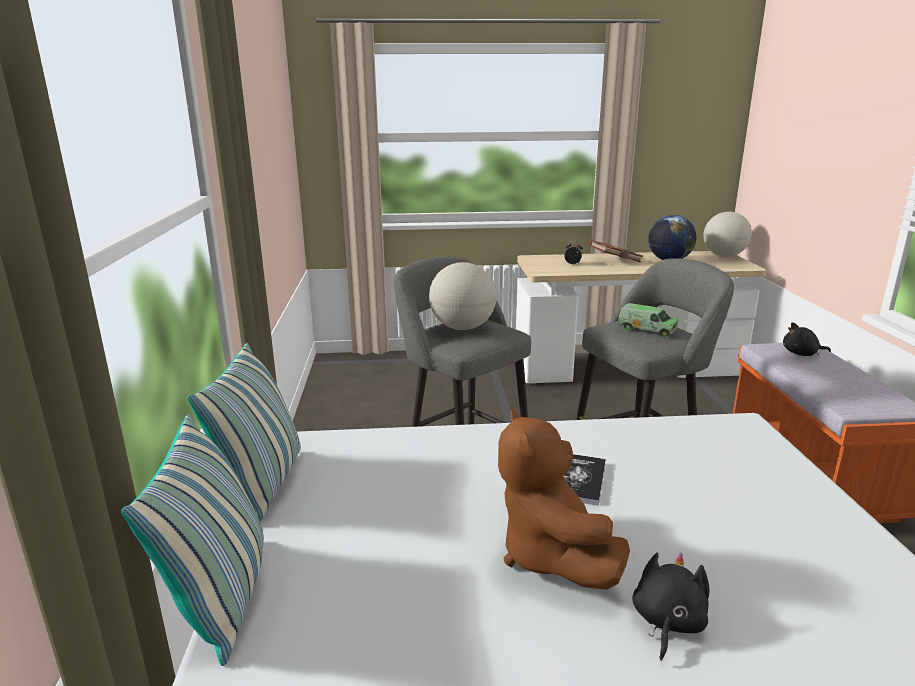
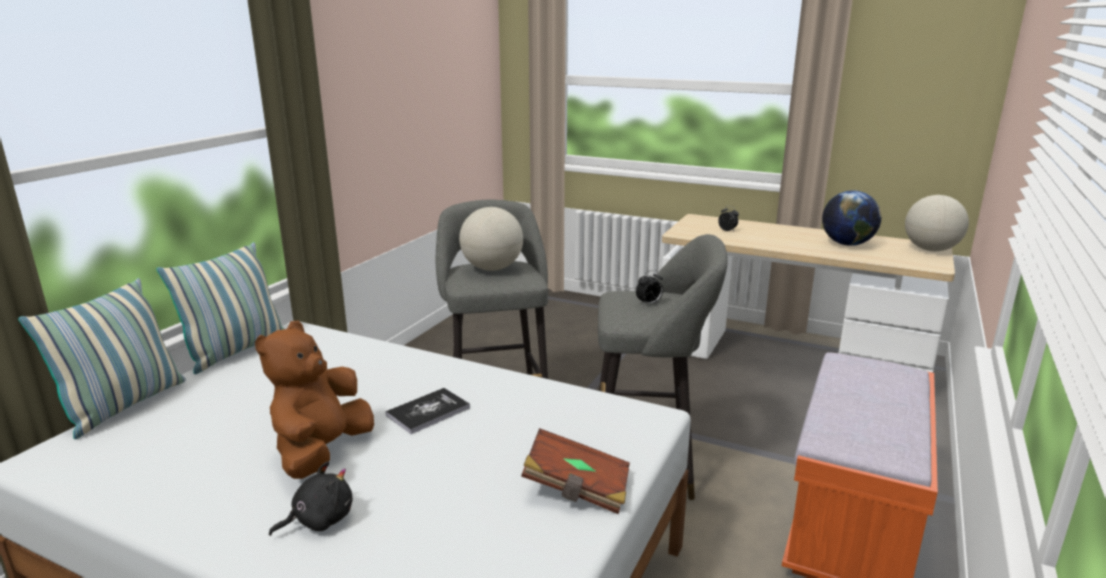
camera: 30 degrees right, 0 degrees up
(615, 261) = (781, 235): brown book -> brown book (577, 489)
(647, 329) = (649, 304): toy truck -> alarm clock
(802, 354) = (875, 376): black plush toy -> none

